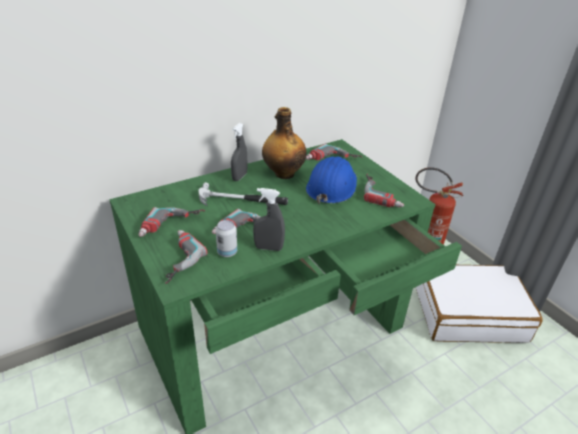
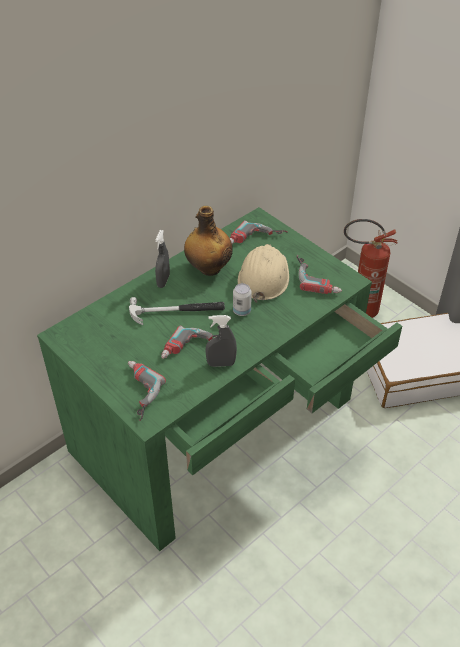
camera: 10 degrees left, 10 degrees up
(172, 226) = (117, 356): power drill -> none
(227, 252) = (183, 376): can -> can (241, 311)
(331, 186) = (263, 277): blue hard hat -> beige hard hat

